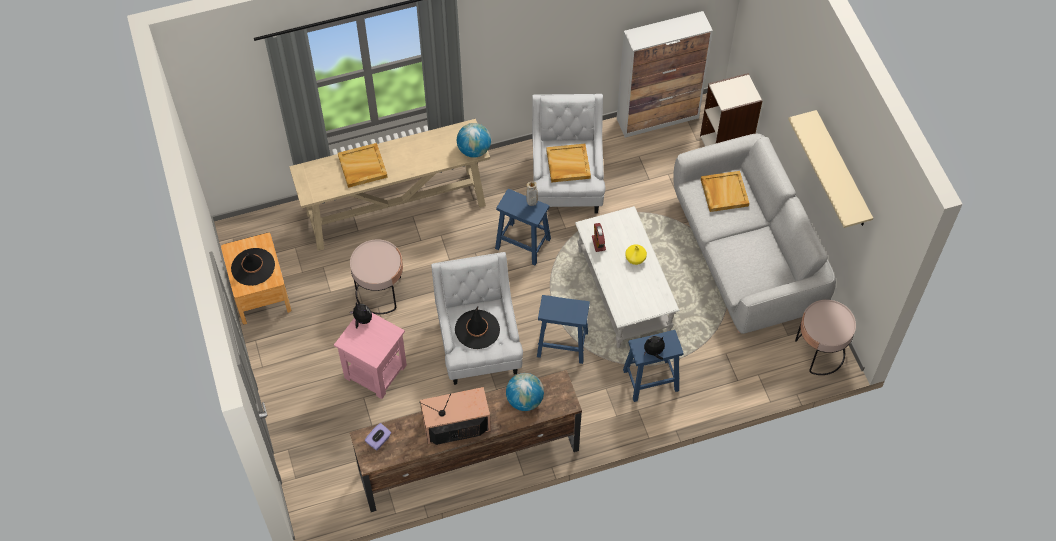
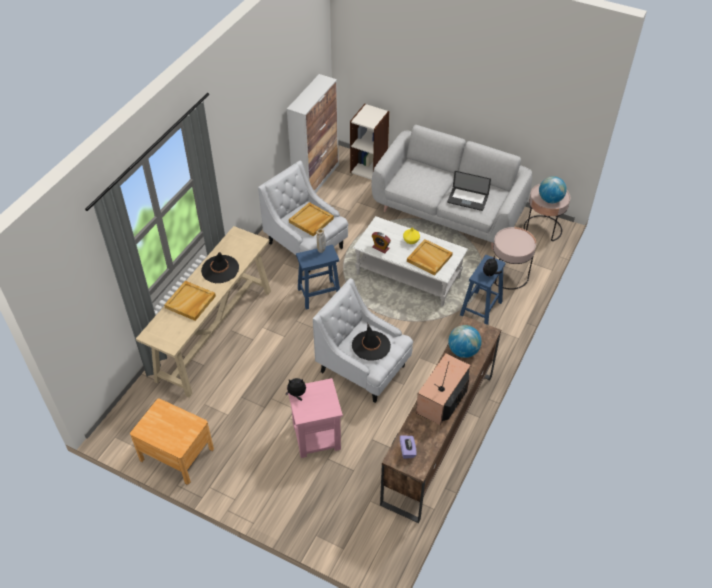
camera: 45 degrees left, 10 degrees down
(253, 267) = (171, 428): black hat -> black hat (220, 269)
(380, 292) = (262, 388): pink side table -> pink side table (508, 274)
(474, 150) = (254, 242): globe -> globe (550, 199)
(561, 344) = (409, 329): blue stool -> none
(724, 192) = (416, 175): beige tray -> beige tray (429, 258)
(740, 260) = (467, 200): none -> laptop
(841, 171) = (504, 89): beige shelf -> none

